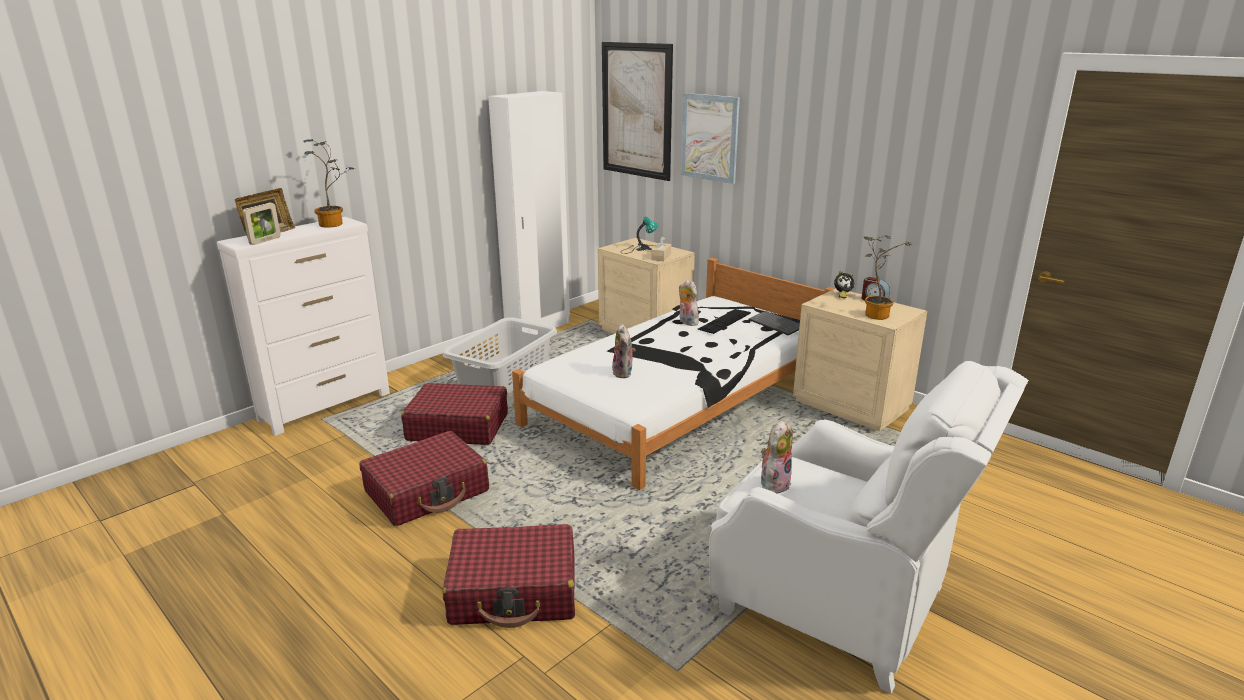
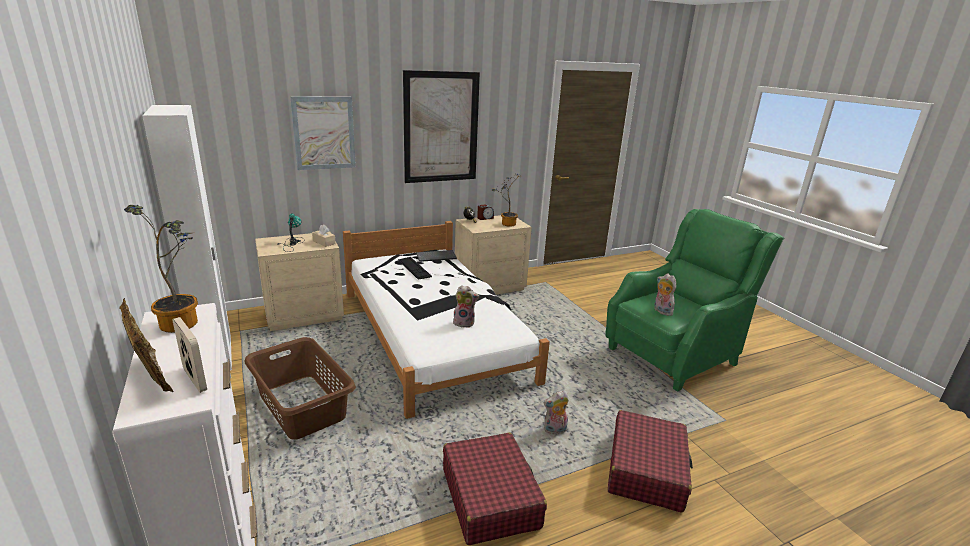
camera: 70 degrees left, 0 degrees up
(457, 427) = (380, 456): red suitcase -> none
(505, 376) = (302, 405): grey laundry basket -> brown laundry basket
(636, 110) = (226, 118): picture -> picture (441, 128)
(686, 322) = (398, 280): plush toy -> plush toy (555, 430)
(840, 603) = (673, 355): white armchair -> green armchair

